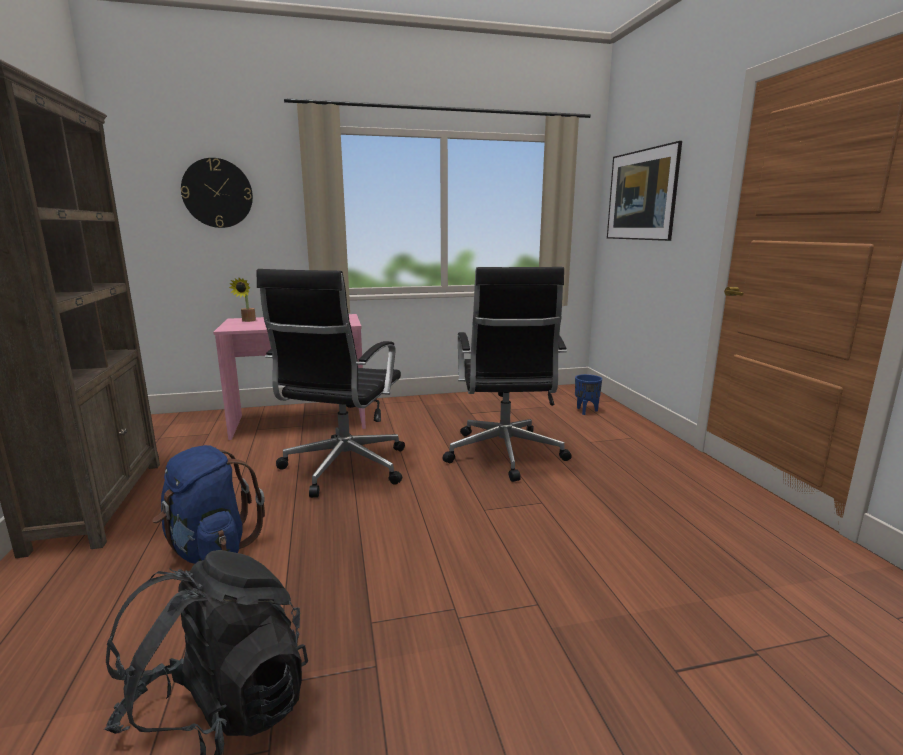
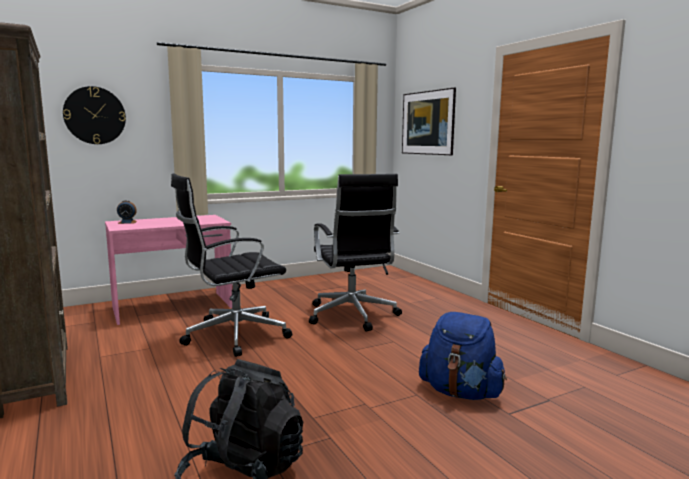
camera: 15 degrees left, 5 degrees down
(210, 549) = (162, 394): blue backpack -> blue backpack (461, 392)
(247, 321) = (127, 222): potted plant -> alarm clock
(343, 469) = (232, 335): black office chair -> black office chair turned 60 degrees clockwise
(586, 411) = (398, 283): blue planter -> none

